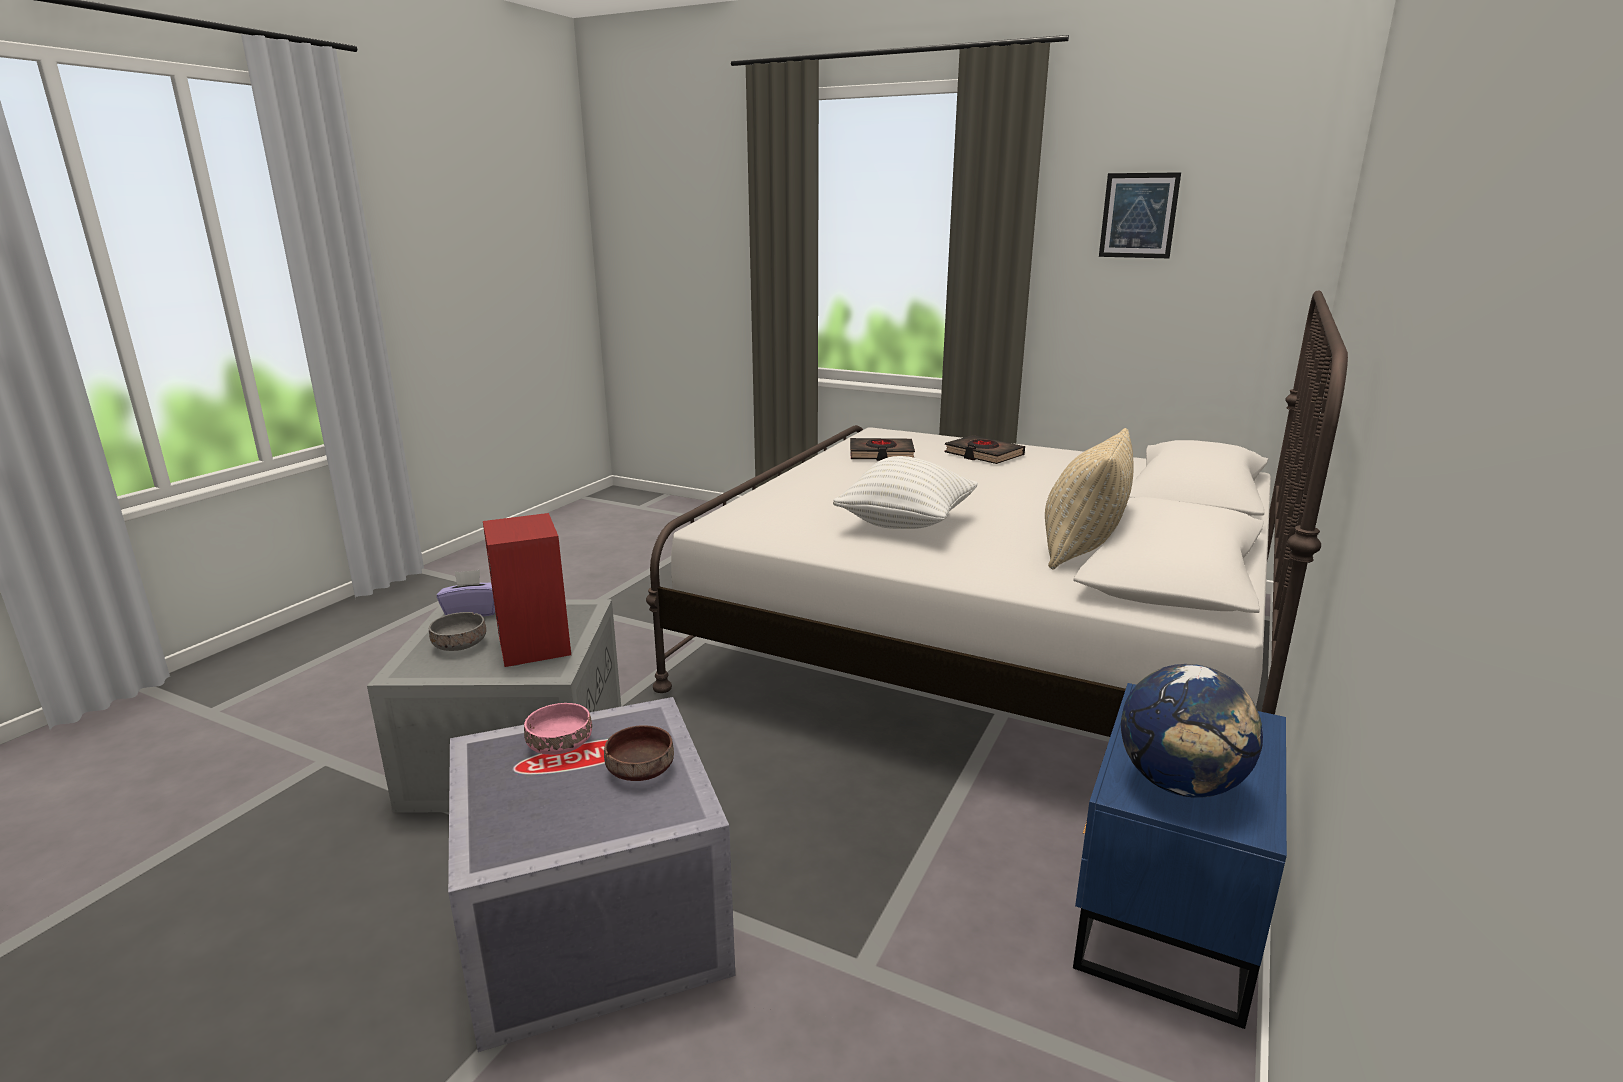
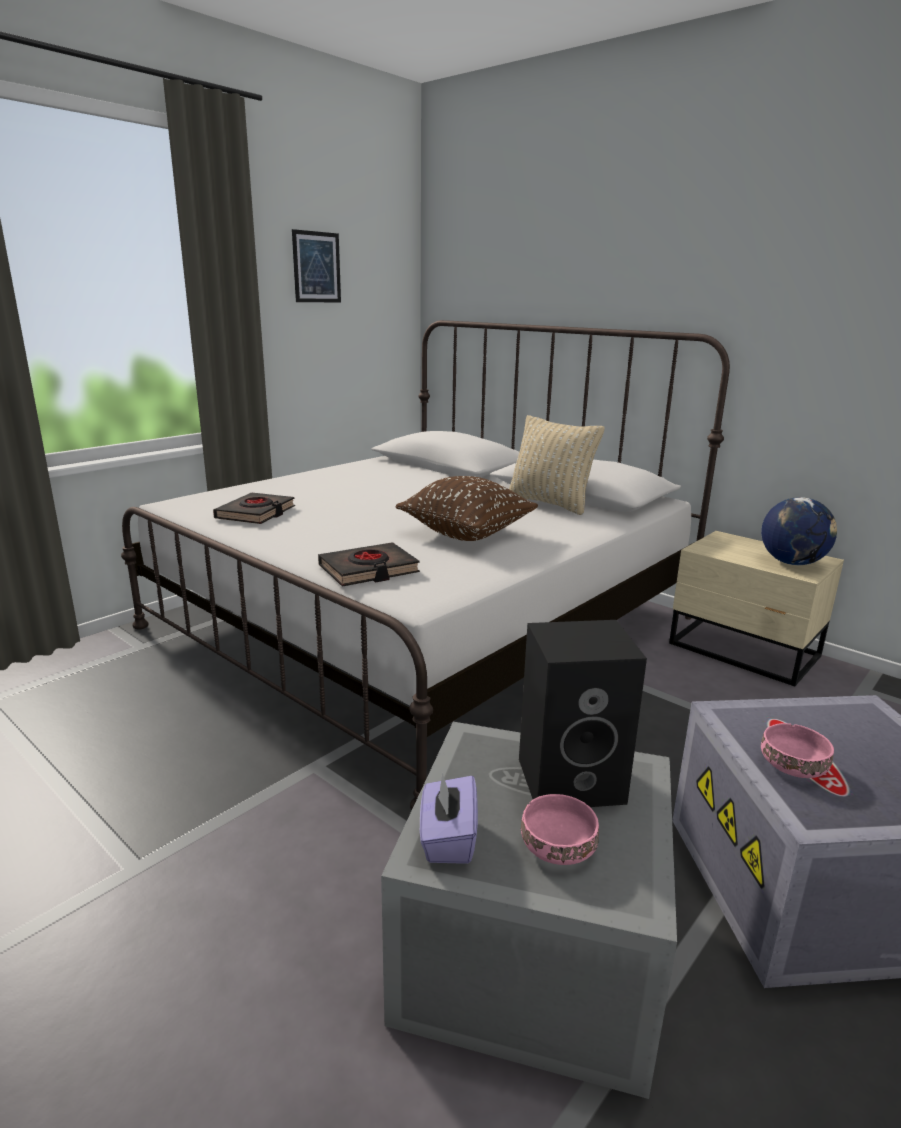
camera: 75 degrees left, 0 degrees up
(458, 645) = (559, 848): grey bowl -> pink bowl
(536, 646) = (572, 779): red speaker -> black speaker
(642, 770) = (819, 724): brown bowl -> none
(906, 524) = (466, 534): white pillow -> brown pillow
(983, 455) = (306, 487): black book -> black book (368, 570)
(1162, 915) = (745, 651): blue nightstand -> beige nightstand

